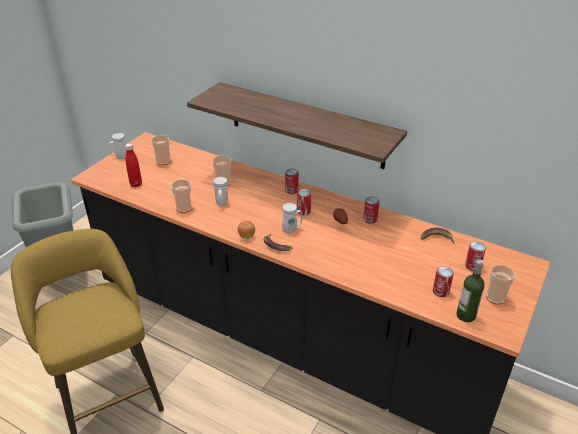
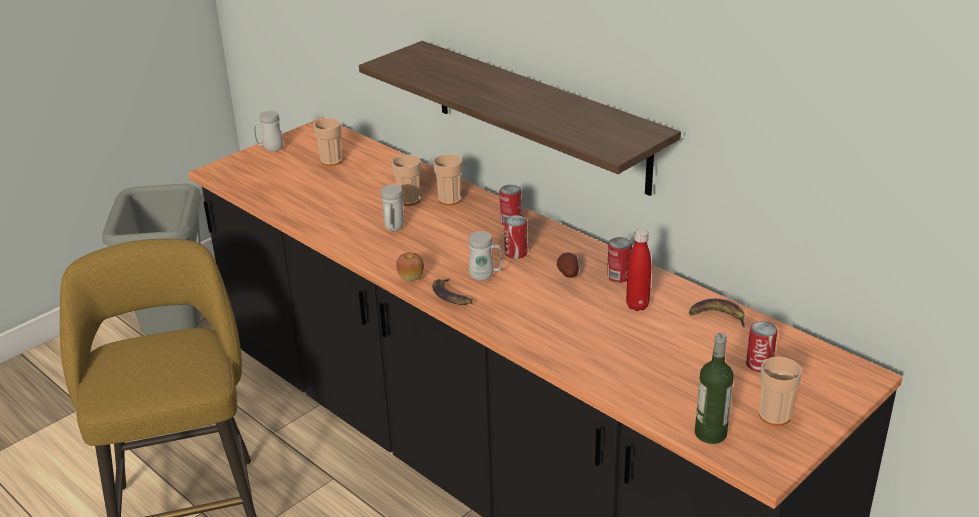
camera: 15 degrees right, 5 degrees down
(136, 184) = (277, 188): red bottle -> red bottle (637, 305)
(184, 208) = (334, 229): cup -> cup (449, 199)
(440, 291) = (685, 394): can -> none

